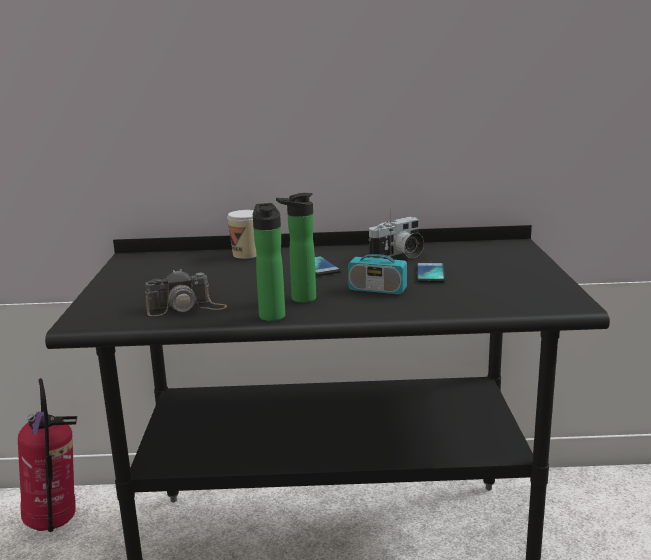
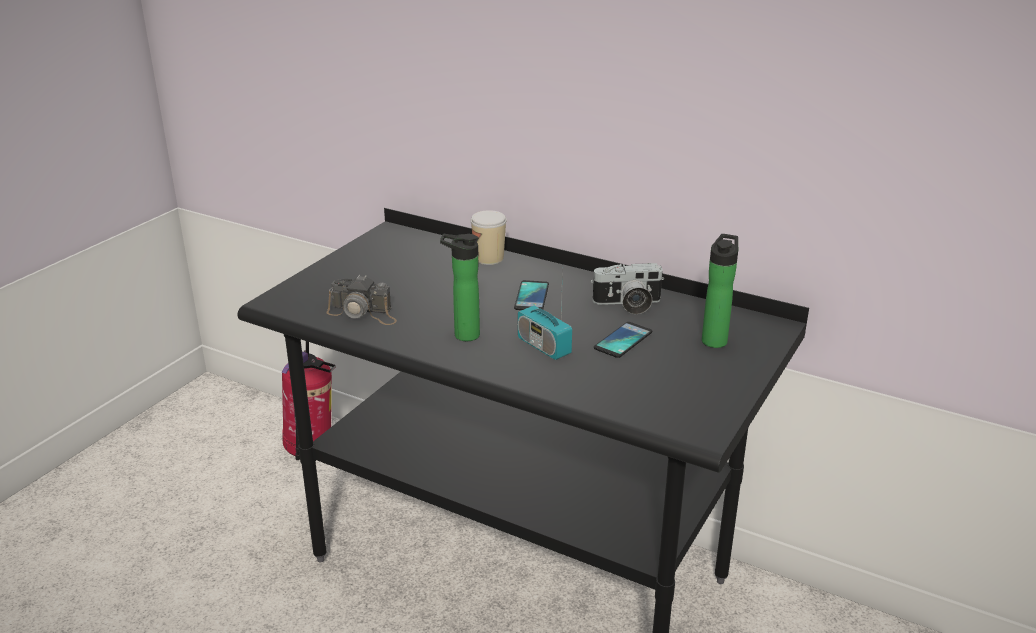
camera: 30 degrees right, 10 degrees up
(271, 315) = (417, 346): bottle -> bottle (715, 339)

